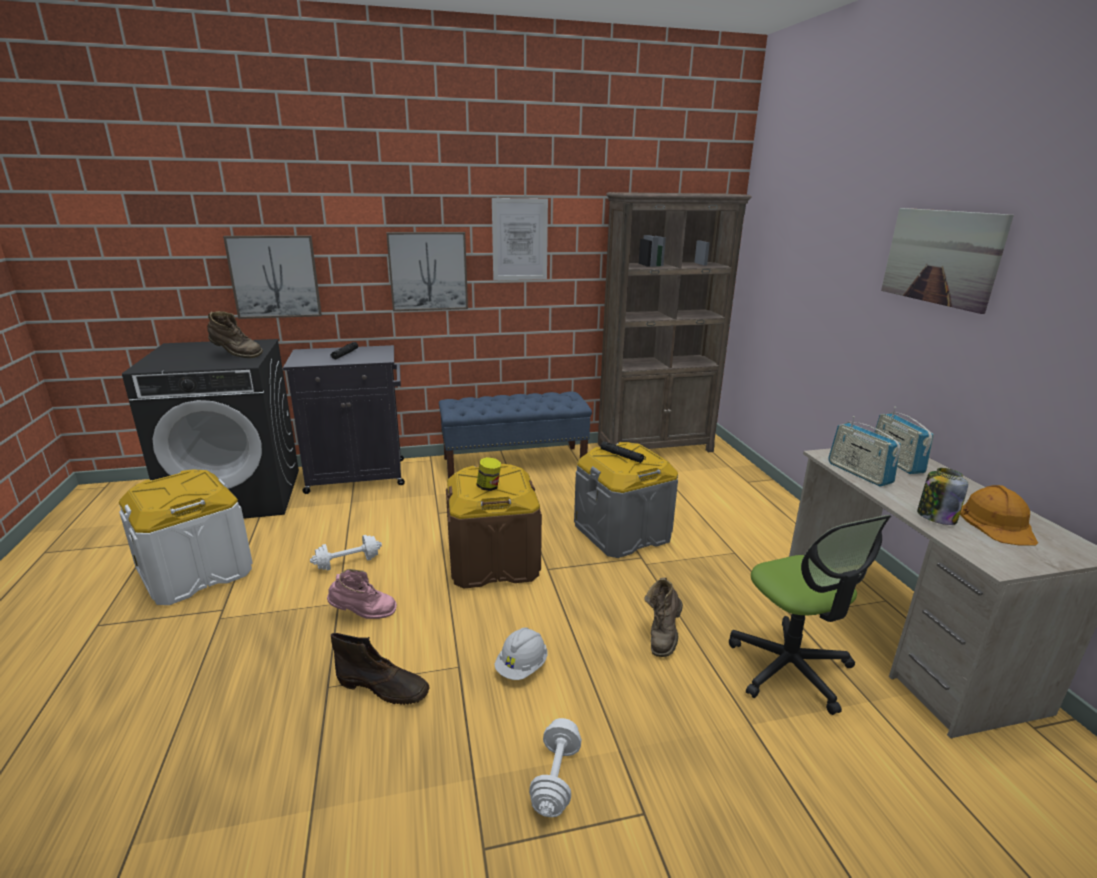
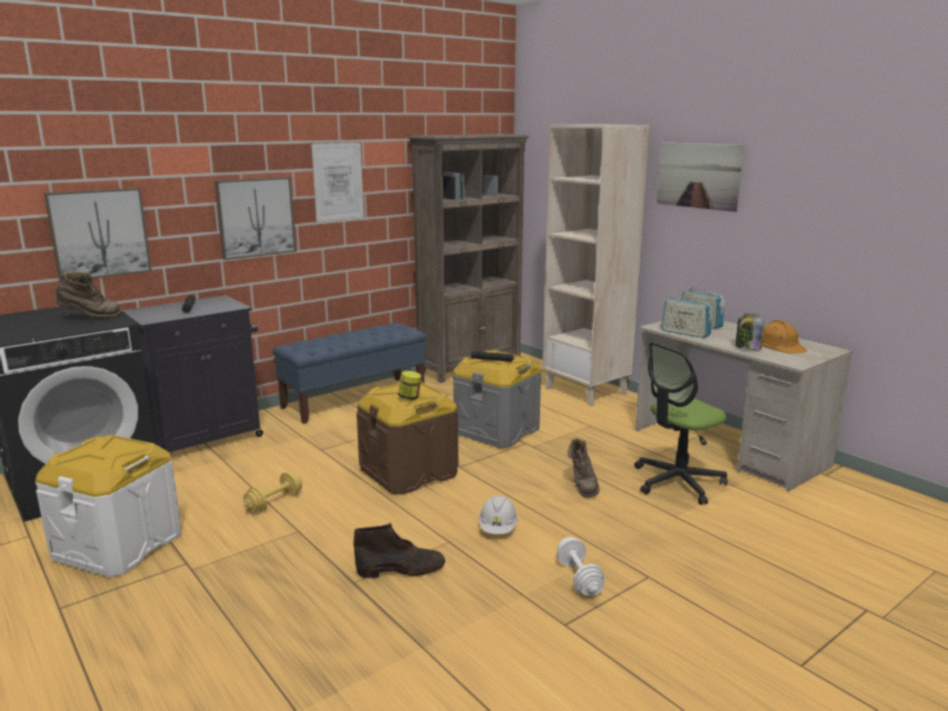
camera: 25 degrees left, 5 degrees down
(348, 563) = (274, 503): white dumbbell -> yellow dumbbell
(363, 614) = (331, 532): pink boot -> none
(763, 504) = (586, 391): none -> beige bookcase
(790, 668) = (677, 482): office chair -> office chair turned 105 degrees clockwise

